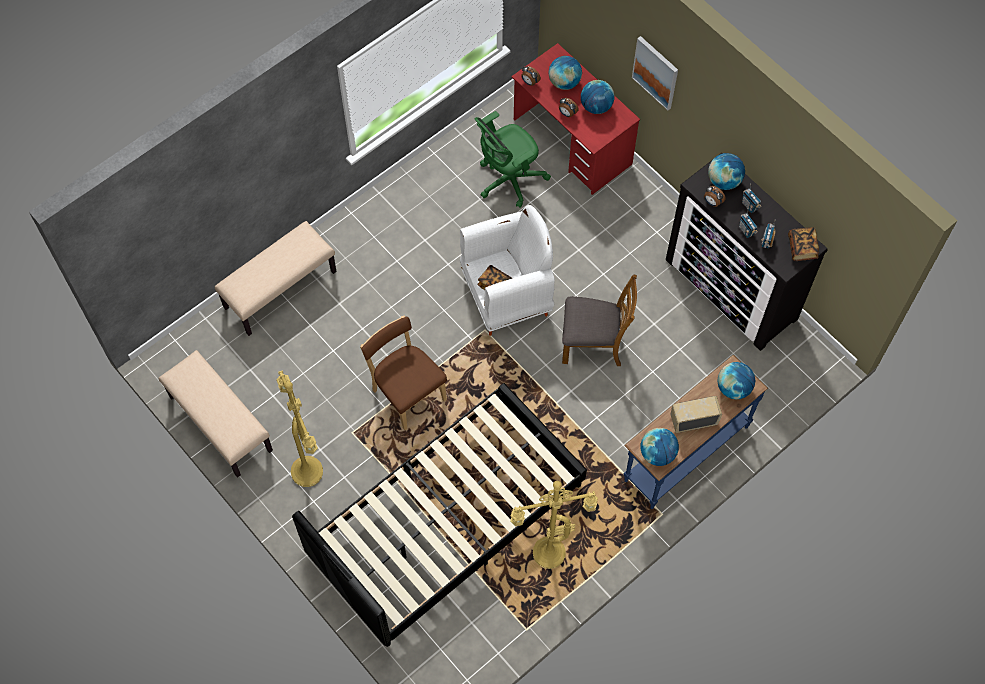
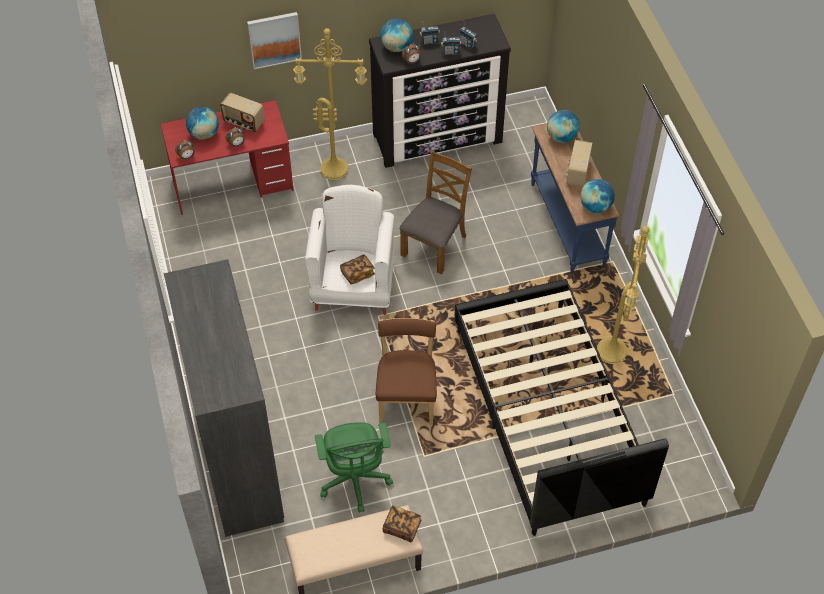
camera: 65 degrees left, 10 degrees down
(280, 289) = (239, 461): beige bench -> grey wardrobe
(309, 472) = (446, 506): yellow floor lamp -> yellow floor lamp (335, 168)
(407, 393) = (407, 398): brown chair -> brown chair turned 105 degrees clockwise
(508, 180) = (240, 242): green office chair -> green office chair (355, 480)
(596, 106) = (243, 122): globe -> radio
(802, 248) = (485, 27): book -> book (402, 527)

